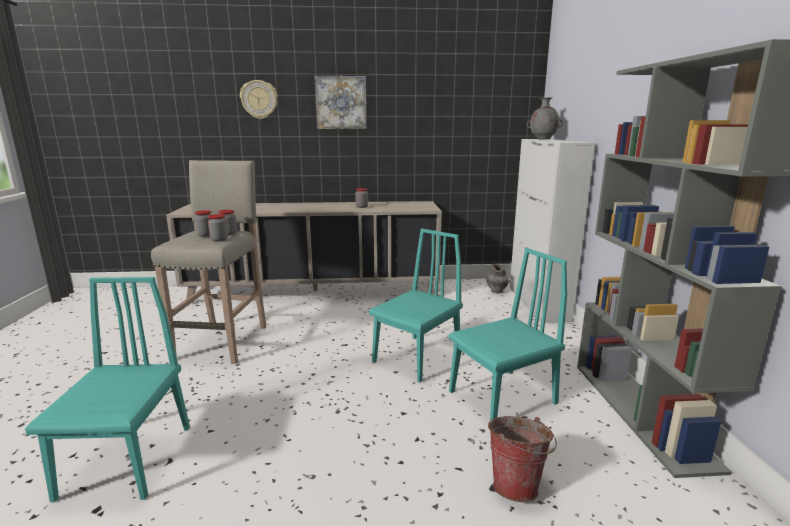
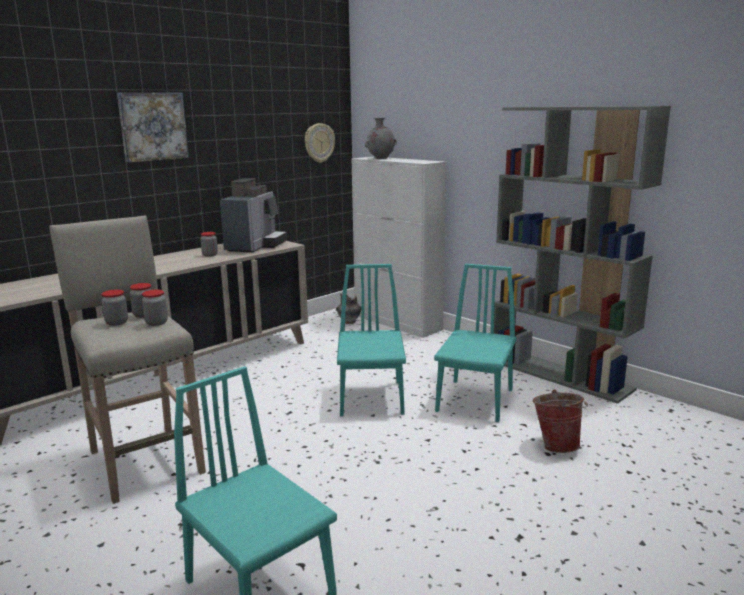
camera: 40 degrees left, 0 degrees up
(259, 99) = (41, 126): wall clock -> wall clock (319, 143)
(405, 206) = (255, 246): none -> coffee machine

